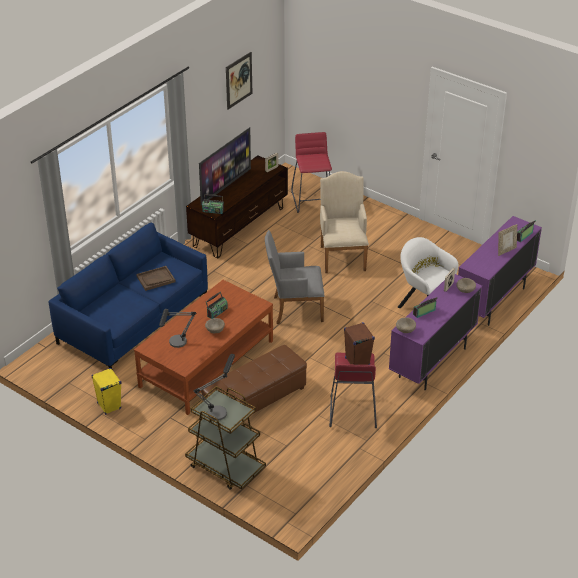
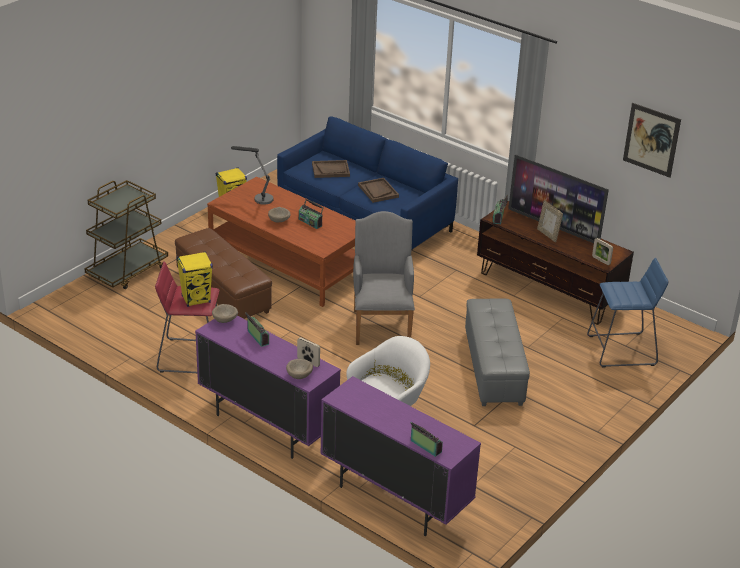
camera: 90 degrees right, 5 degrees down
(116, 307) = (330, 170): none -> brown tray
(220, 409) = (123, 199): table lamp -> none
(312, 200) = (621, 350): red stool -> blue stool
(342, 256) = (494, 368): beige armchair -> grey ottoman
(357, 361) = (196, 299): brown speaker -> yellow speaker
(506, 250) = (389, 424): picture frame -> picture frame (548, 235)

